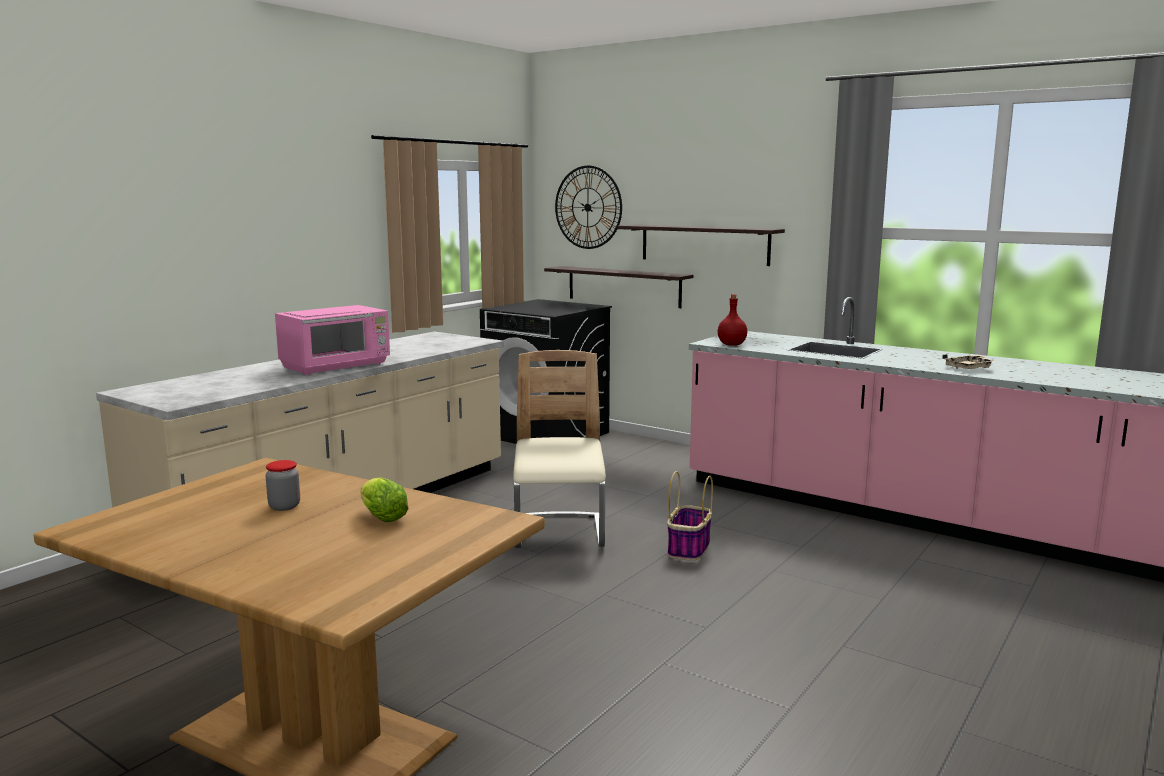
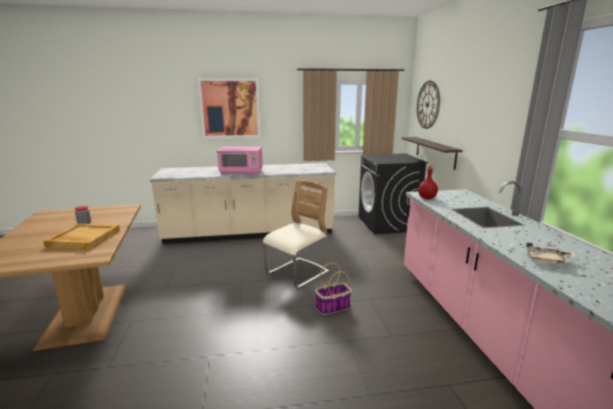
camera: 45 degrees right, 5 degrees up
(237, 224) = (230, 108): none -> picture
(381, 517) = (83, 238): lettuce -> beige tray
(704, 244) = (469, 131): shelf -> none

